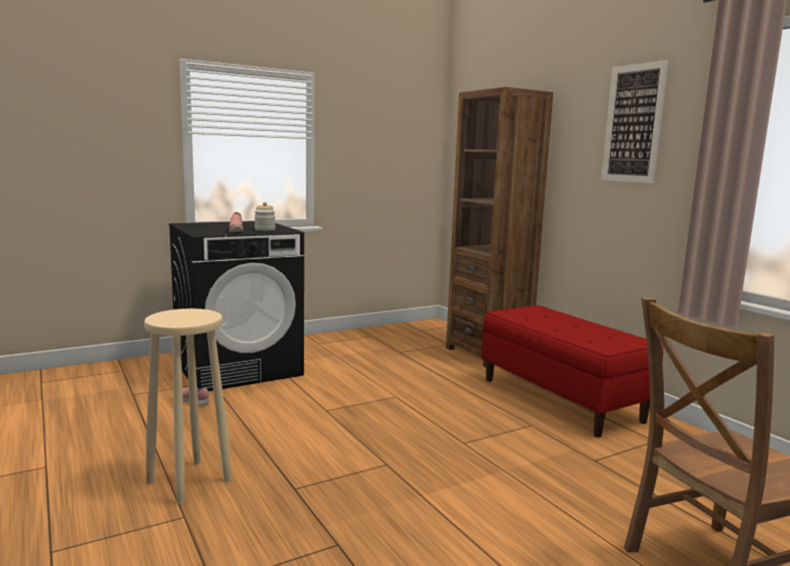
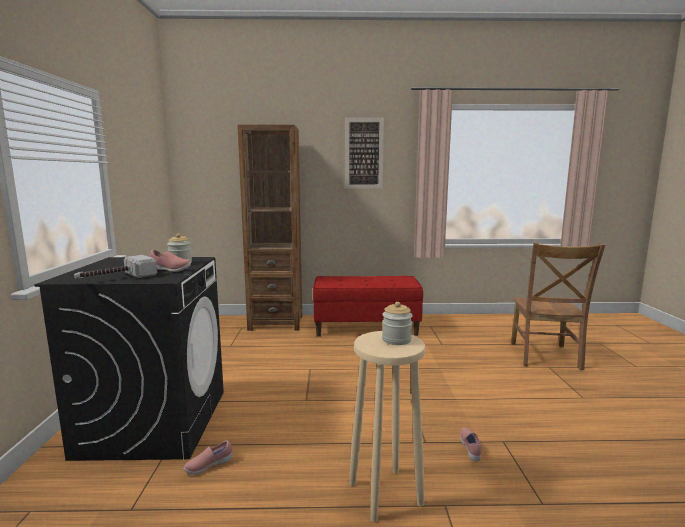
camera: 60 degrees left, 0 degrees up
(191, 318) = (396, 340): none -> jar
(196, 228) = (116, 278): none -> hammer
(301, 521) = (471, 448): none -> pink shoe

